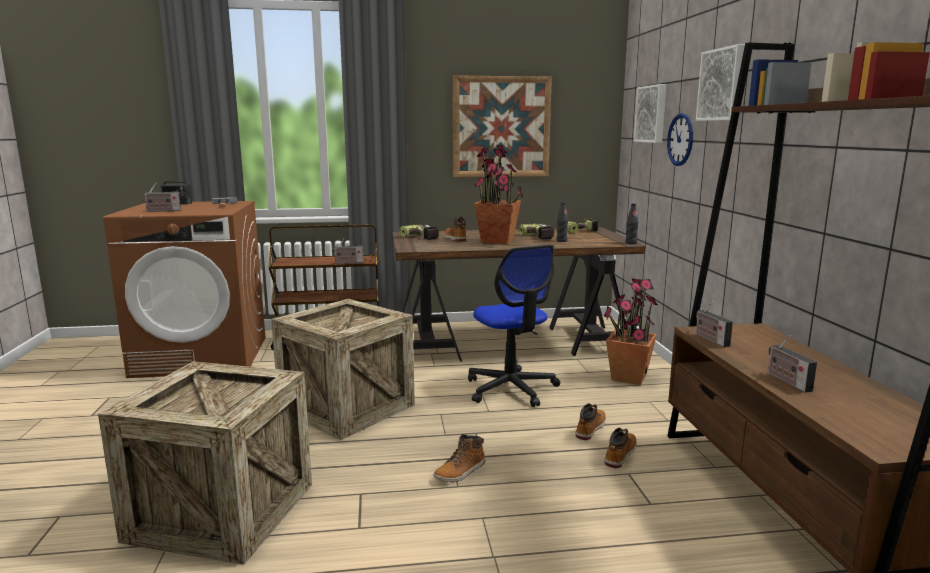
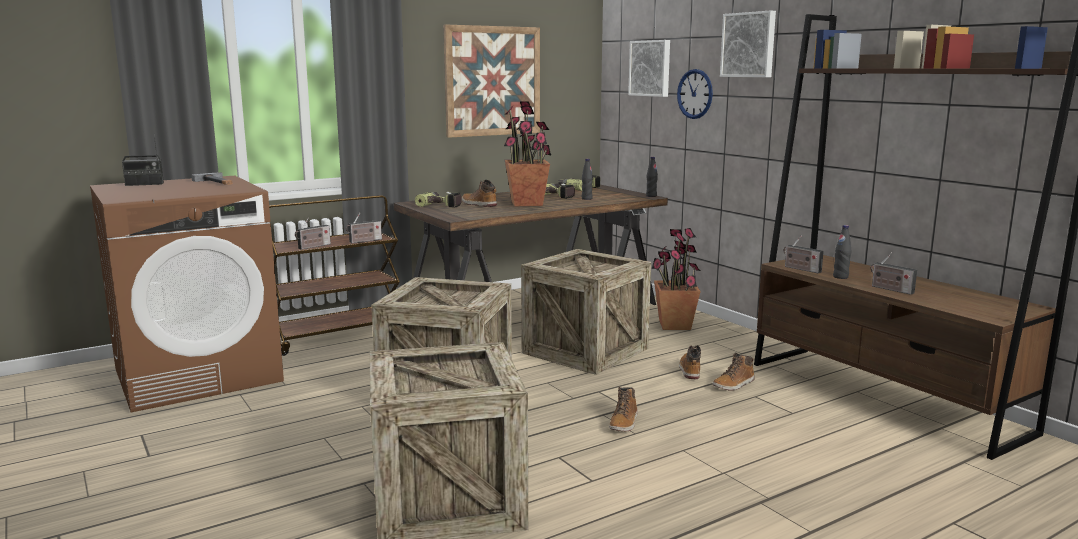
camera: 25 degrees left, 0 degrees up
(162, 211) = (161, 193): radio -> radio (313, 246)
(511, 389) = (585, 351): office chair -> crate
(620, 455) = (734, 384): boot -> boot turned 135 degrees counterclockwise
(744, 355) = (840, 277): none -> black bottle

